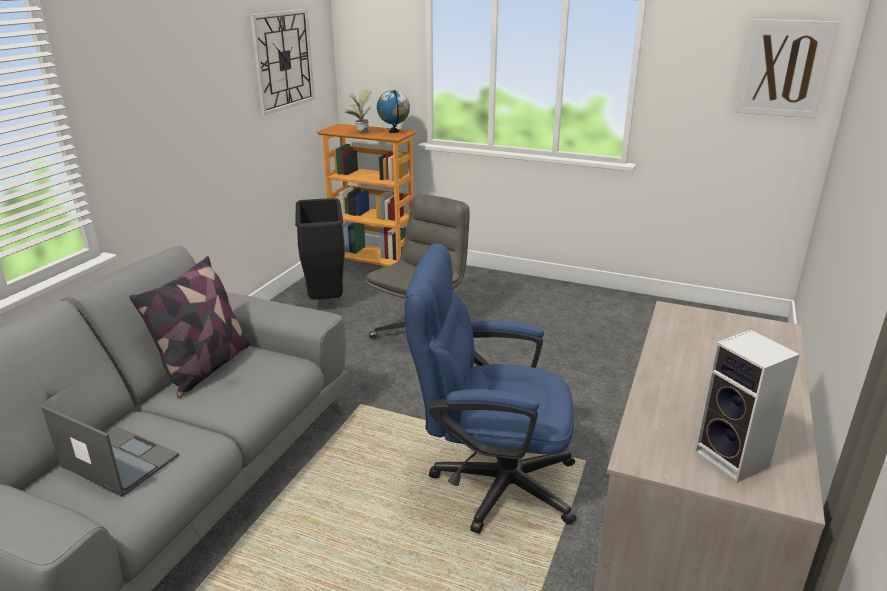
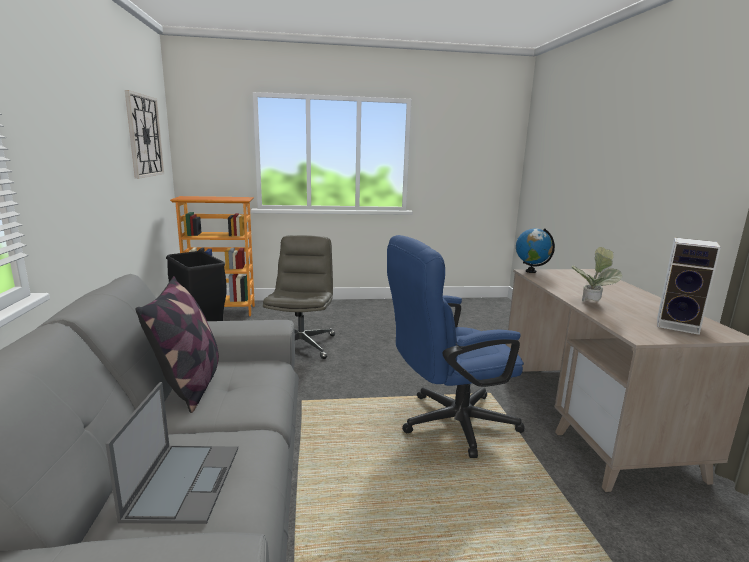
camera: 30 degrees left, 10 degrees down
(118, 461) = (184, 481): laptop -> laptop turned 90 degrees clockwise
(360, 133) = (211, 199): potted plant -> potted plant (591, 304)
(394, 132) = (237, 198): globe -> globe (531, 271)
(784, 68) = (492, 145): picture -> none

